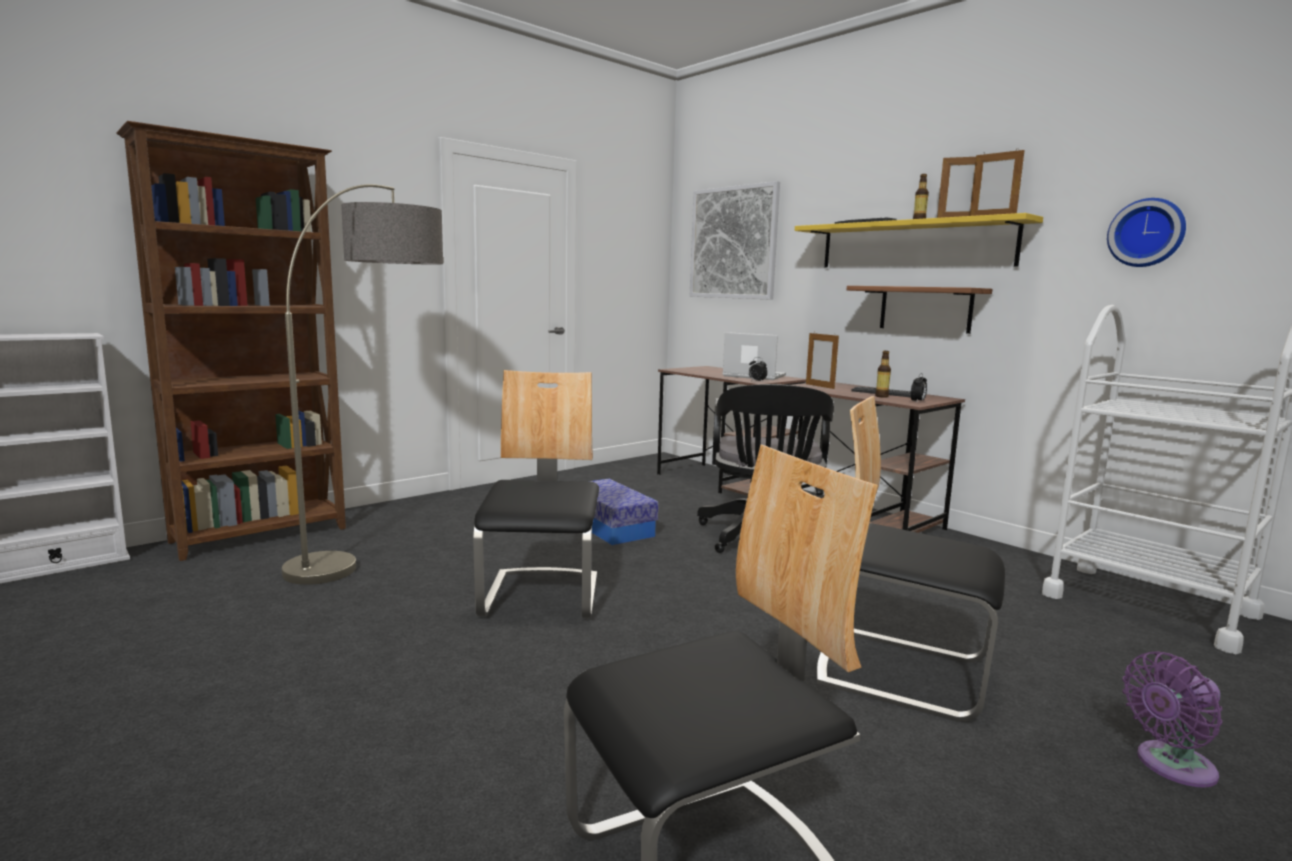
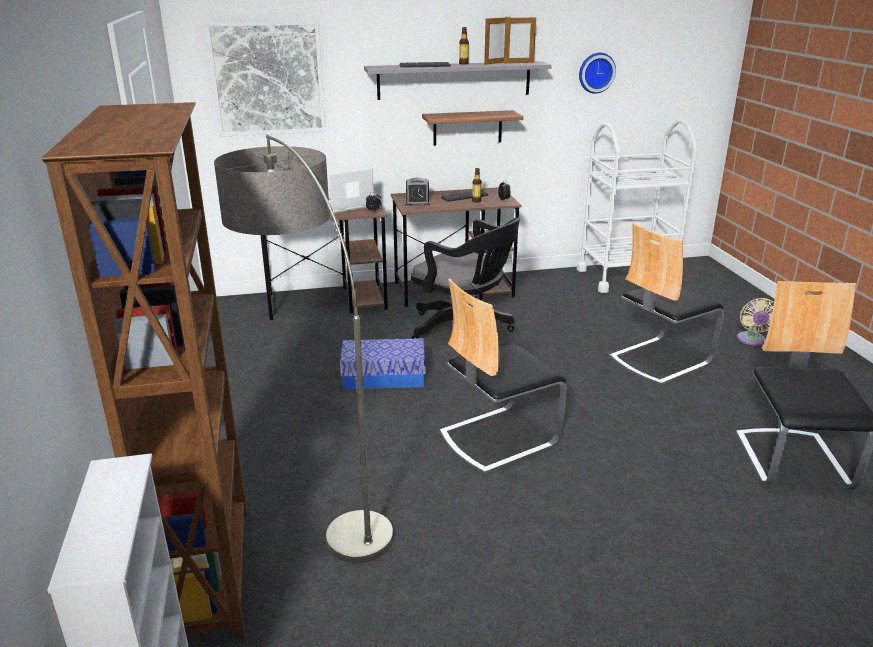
camera: 60 degrees left, 15 degrees up
(542, 596) = (498, 437): chair -> chair turned 60 degrees counterclockwise
(820, 386) = (417, 202): picture frame -> alarm clock
(913, 245) = (454, 80): yellow shelf -> grey shelf
(1170, 766) = (751, 340): purple fan -> beige fan

